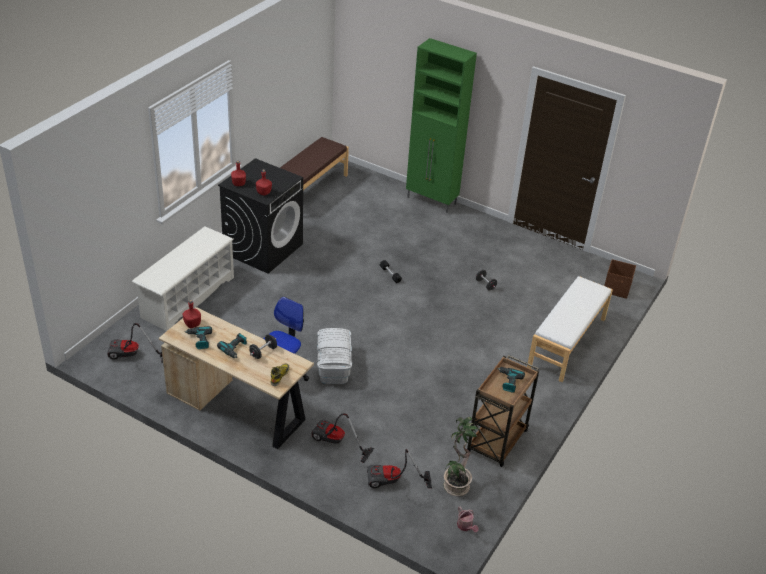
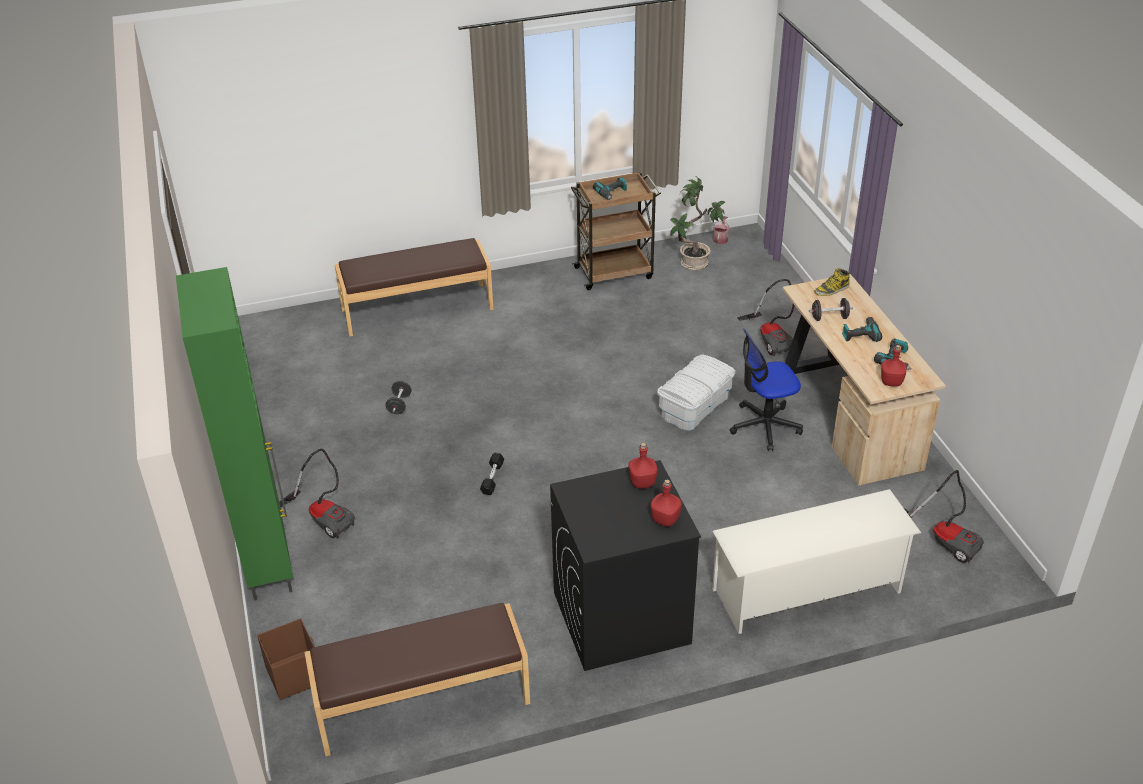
camera: 135 degrees left, 0 degrees up
(393, 482) = (748, 288): vacuum cleaner -> vacuum cleaner (324, 517)
(567, 343) = (417, 308): white bench -> brown bench
(617, 289) = (270, 328): brown storage box -> brown storage box (294, 674)

